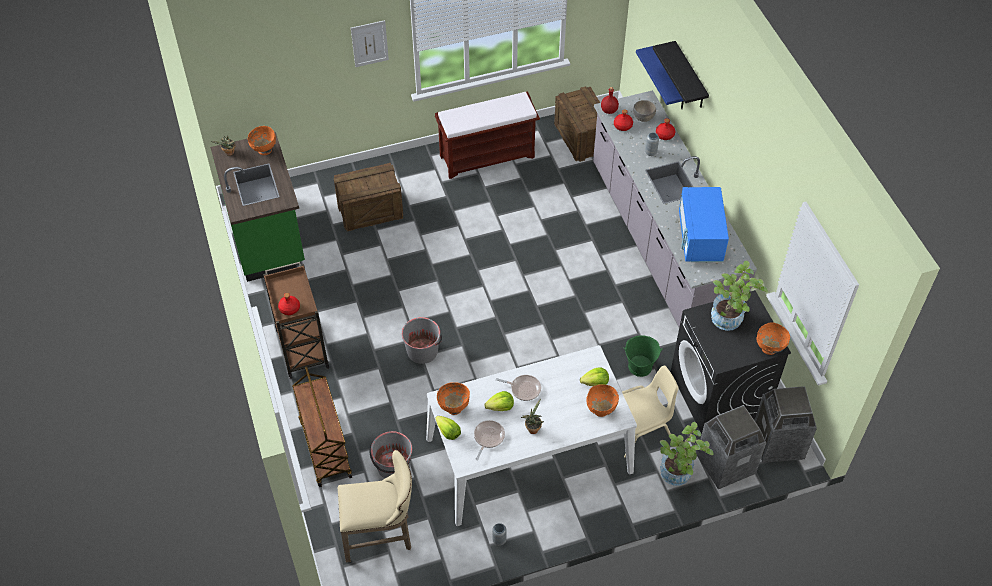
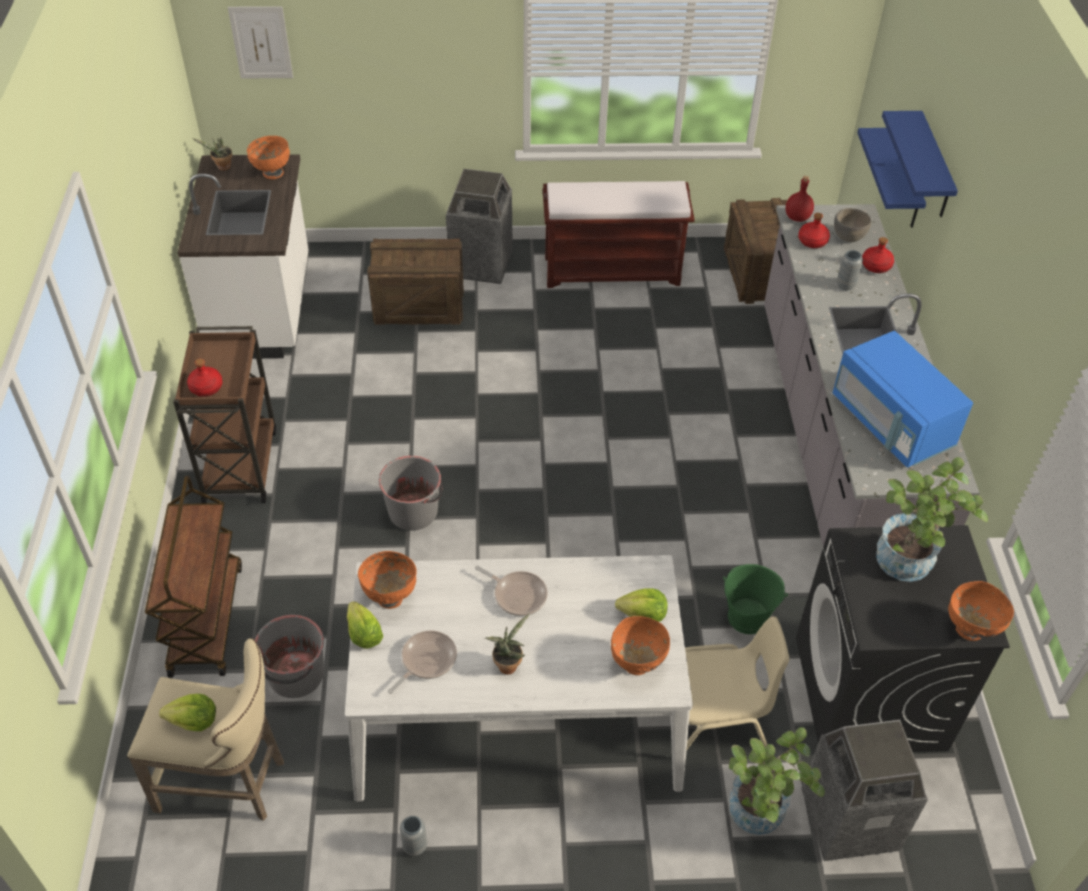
camera: 15 degrees right, 5 degrees down
(267, 237) = (263, 308): green counter -> white counter
(369, 43) = (456, 46): picture -> picture (261, 42)
(500, 407) = (467, 615): lettuce -> lettuce (193, 721)
(690, 77) = (934, 167): black shelf -> blue shelf
(700, 238) = (891, 423): blue microwave -> blue microwave turned 45 degrees counterclockwise
(778, 443) = (954, 807): trash can -> trash can (481, 265)

